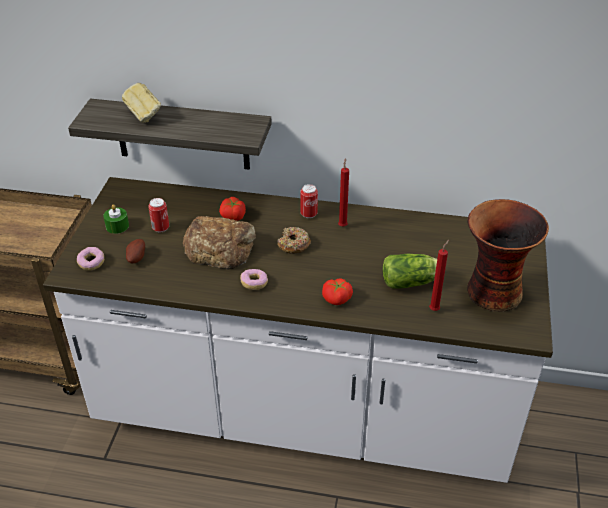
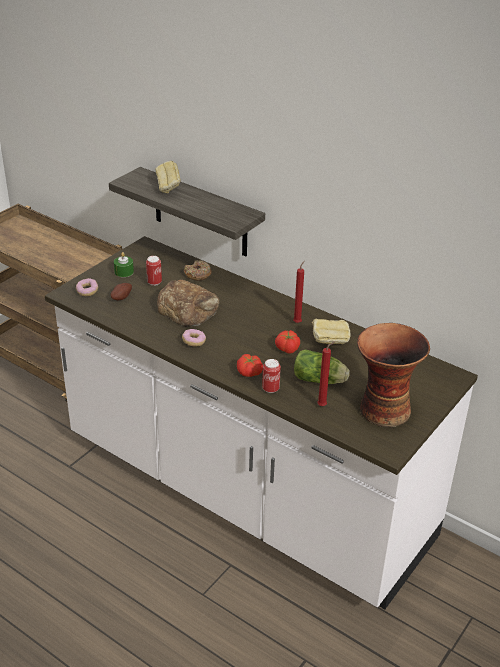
camera: 25 degrees right, 5 degrees down
(233, 216) = (215, 290): tomato -> tomato (287, 348)
(293, 245) = (246, 324): donut -> donut (197, 274)
(308, 214) = (276, 306): can -> can (270, 388)
(388, 237) = (329, 342): none -> bread

